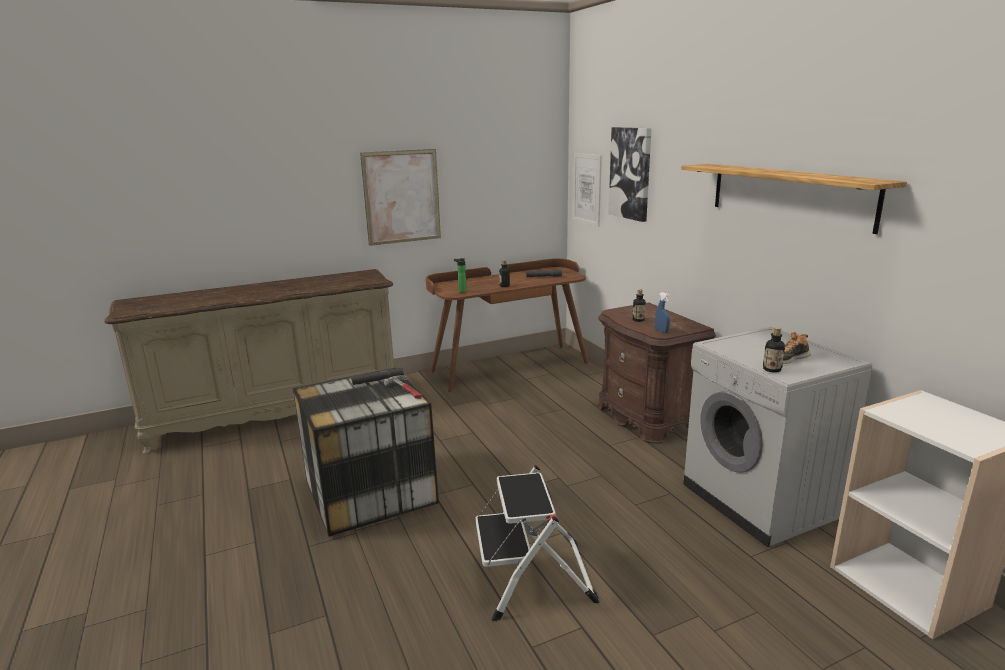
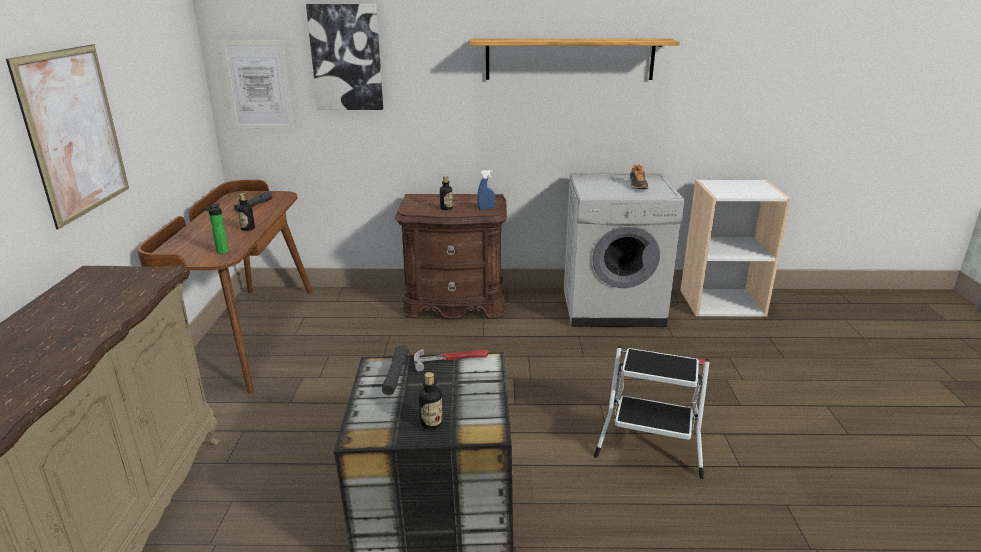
camera: 65 degrees left, 5 degrees up
(771, 369) = (655, 194): bottle -> bottle (431, 423)

